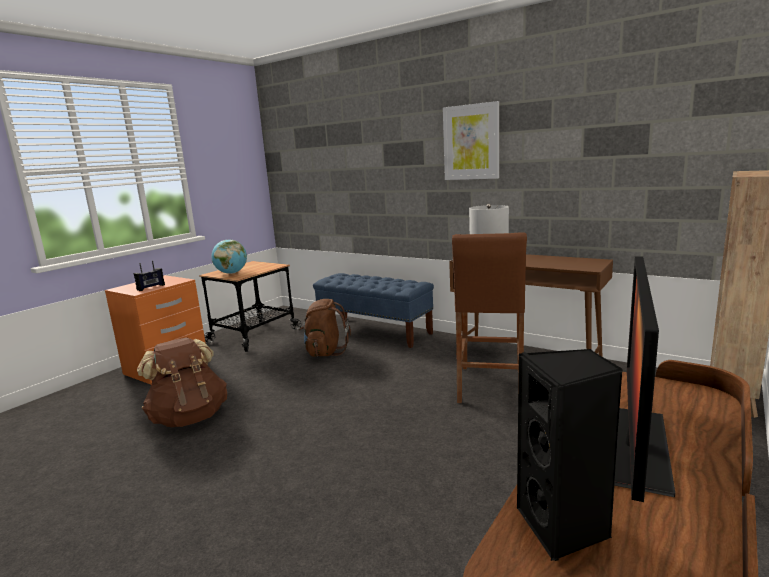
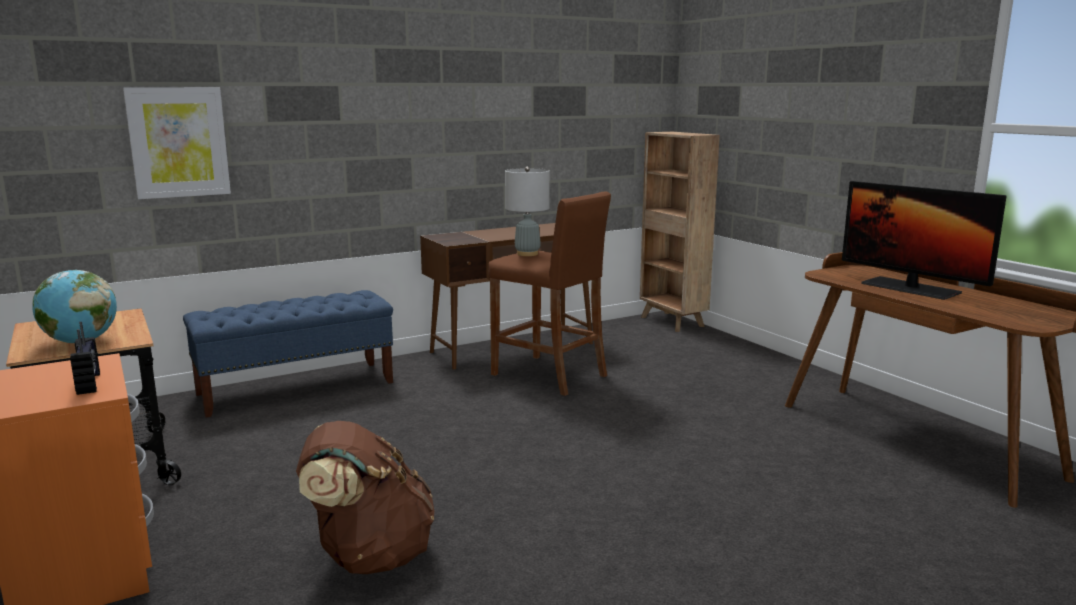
camera: 65 degrees left, 0 degrees up
(325, 352) = (305, 428): brown backpack -> none
(471, 142) = (413, 93): picture -> picture (178, 142)
(564, 528) = (984, 311): black speaker -> none

